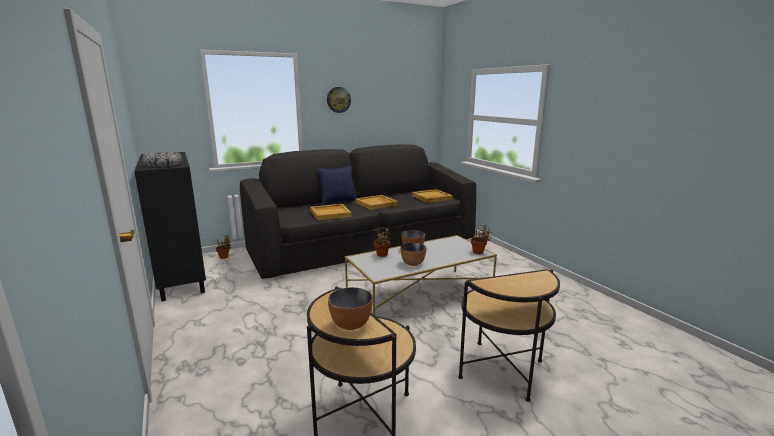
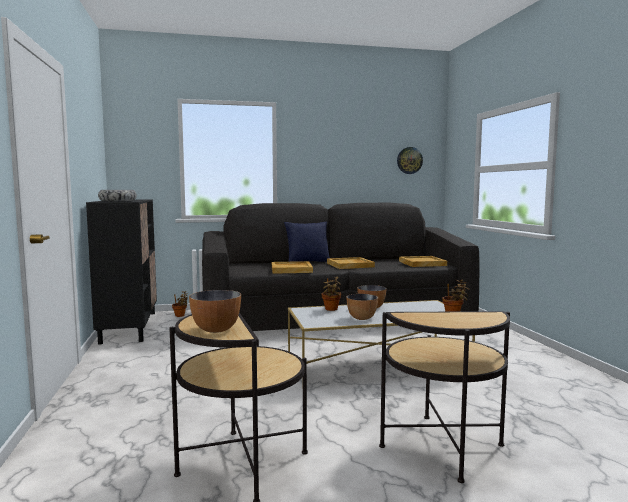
camera: 15 degrees right, 10 degrees down
(338, 99) = (320, 151): wall clock -> wall clock (409, 160)

